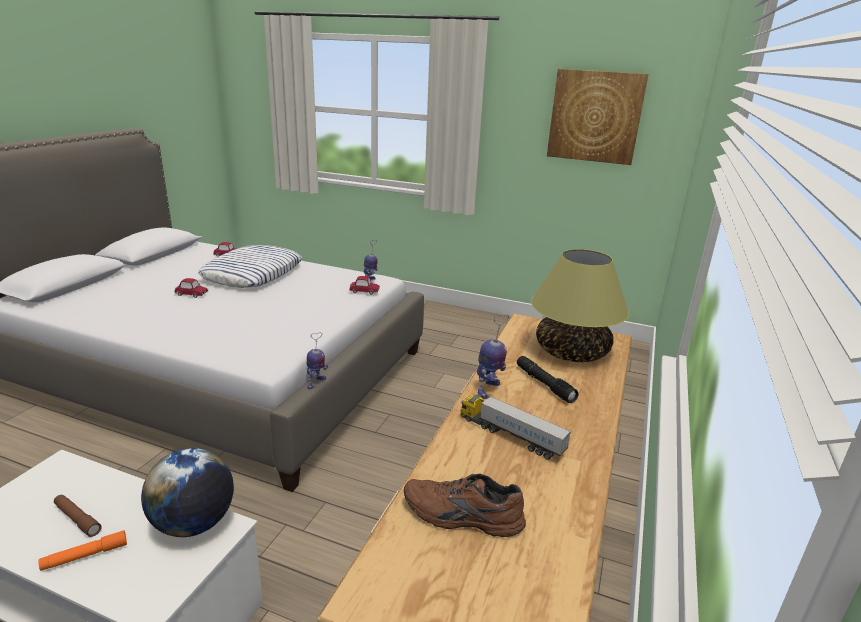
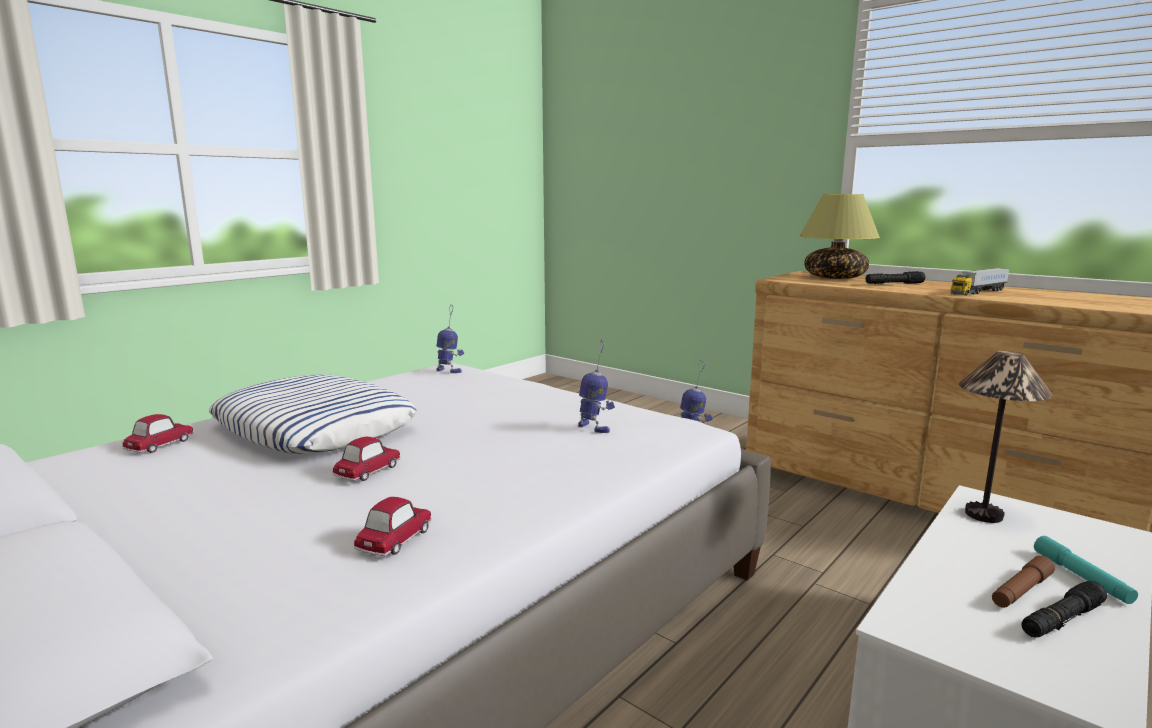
camera: 70 degrees left, 10 degrees down
(39, 530) = (1062, 619): none -> black flashlight
(85, 556) = (1081, 577): orange flashlight -> turquoise flashlight
(194, 523) = (983, 514): globe -> table lamp
(364, 291) = (484, 375): toy car -> toy car (395, 539)
(461, 517) = (1089, 302): brown shoe -> none
(488, 390) = (912, 290): toy robot -> toy robot (594, 428)
(595, 116) = (470, 146): picture -> none

